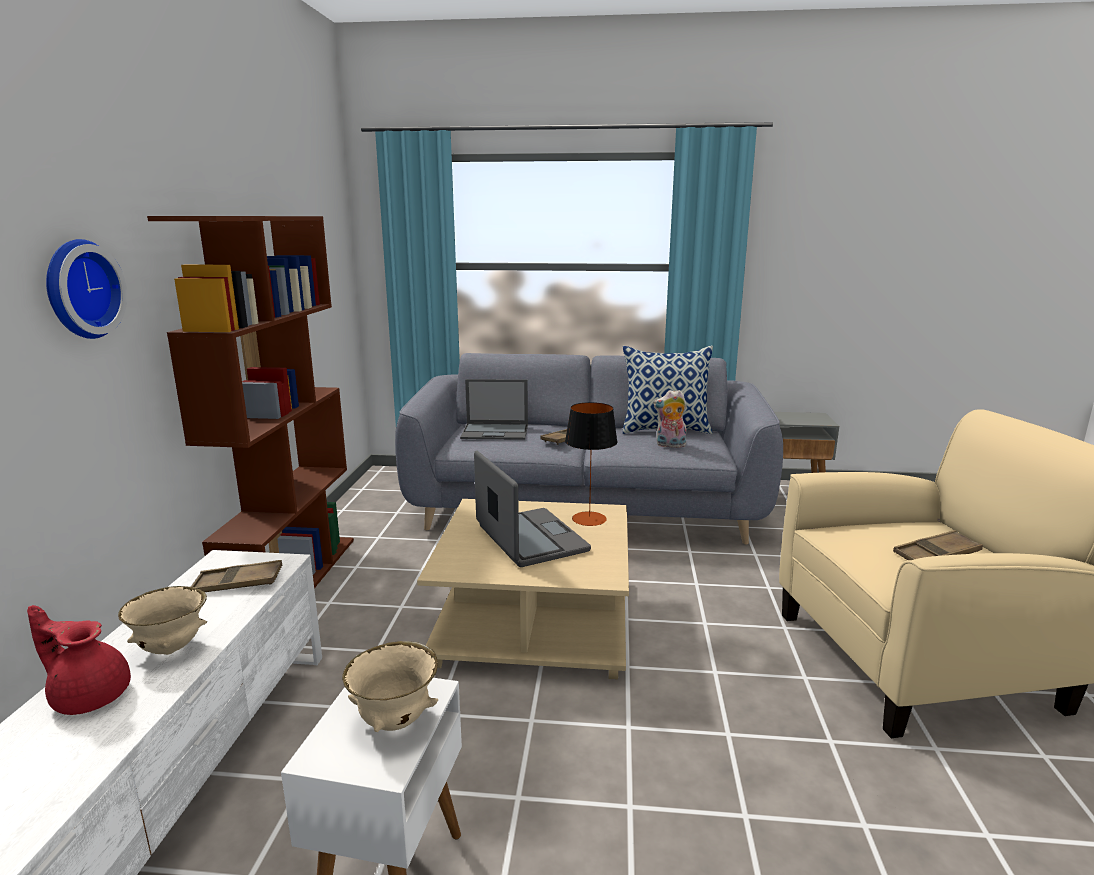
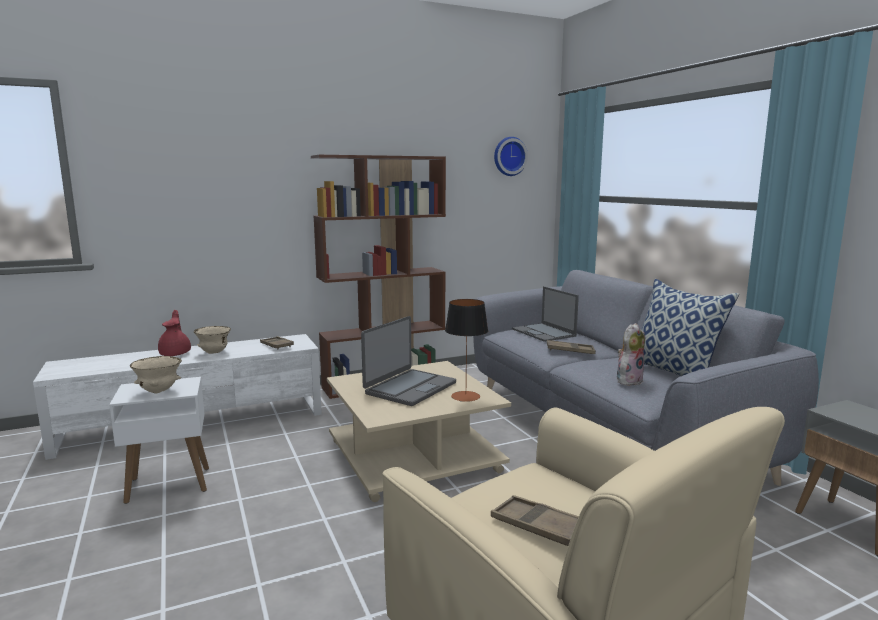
camera: 60 degrees right, 5 degrees down
(79, 289) = (263, 189): wall clock -> wall clock (509, 156)
(670, 445) = (628, 380): plush toy -> plush toy turned 75 degrees clockwise

